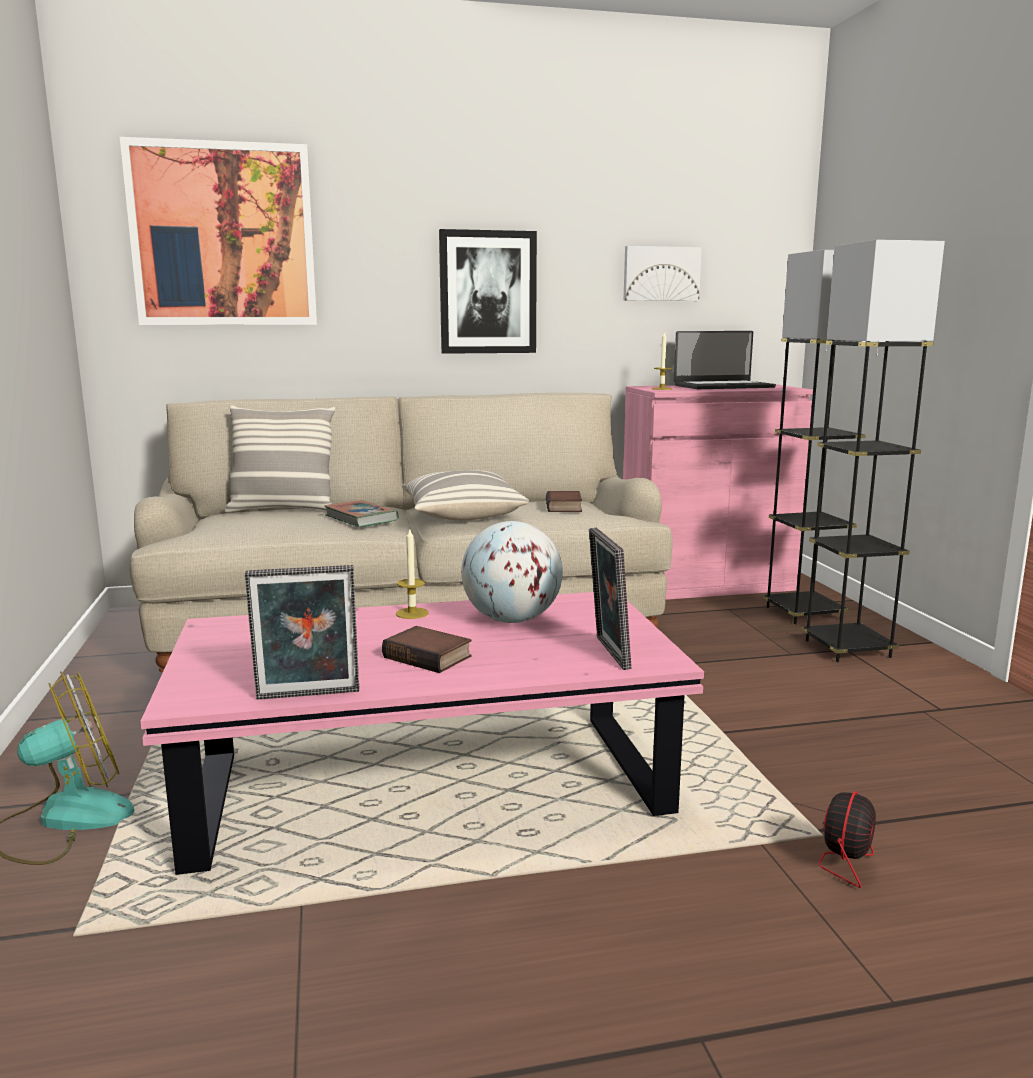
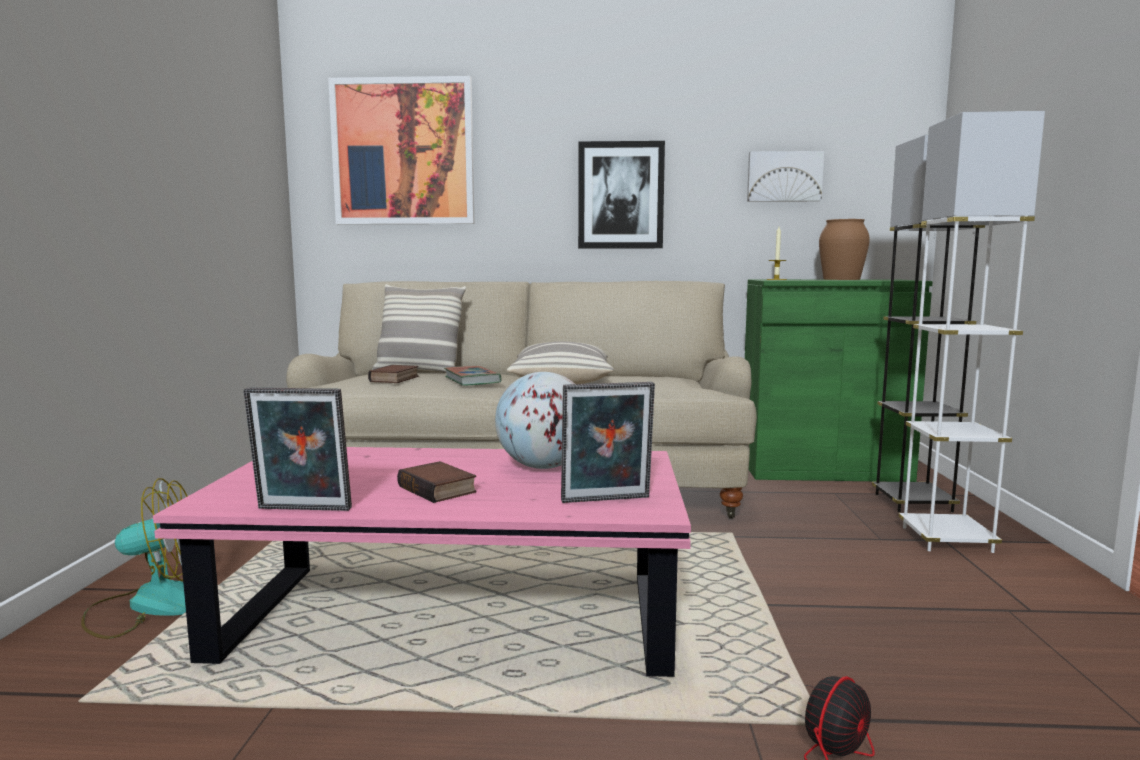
camera: 15 degrees right, 5 degrees down
(412, 613) = (461, 455): candle -> none
(565, 507) = (660, 380): book -> book (395, 379)
(607, 653) = (606, 500): picture frame -> picture frame turned 105 degrees counterclockwise
(706, 584) = (823, 469): pink cabinet -> green cabinet
(723, 386) = (841, 279): laptop -> brown vase
(847, 648) = (946, 539): black floor lamp -> white floor lamp

